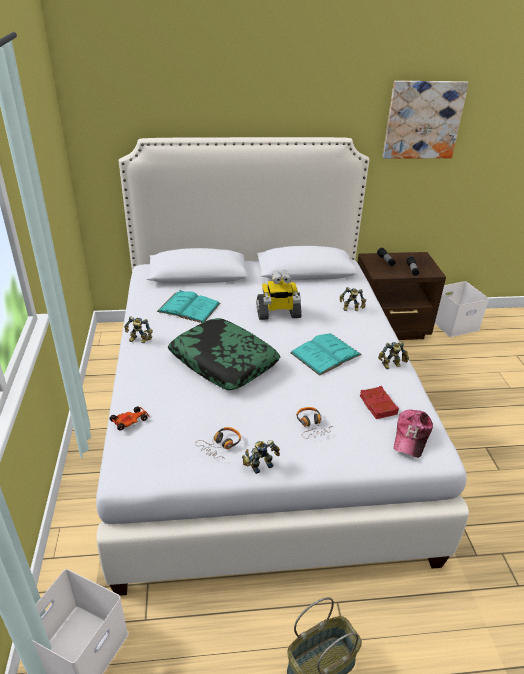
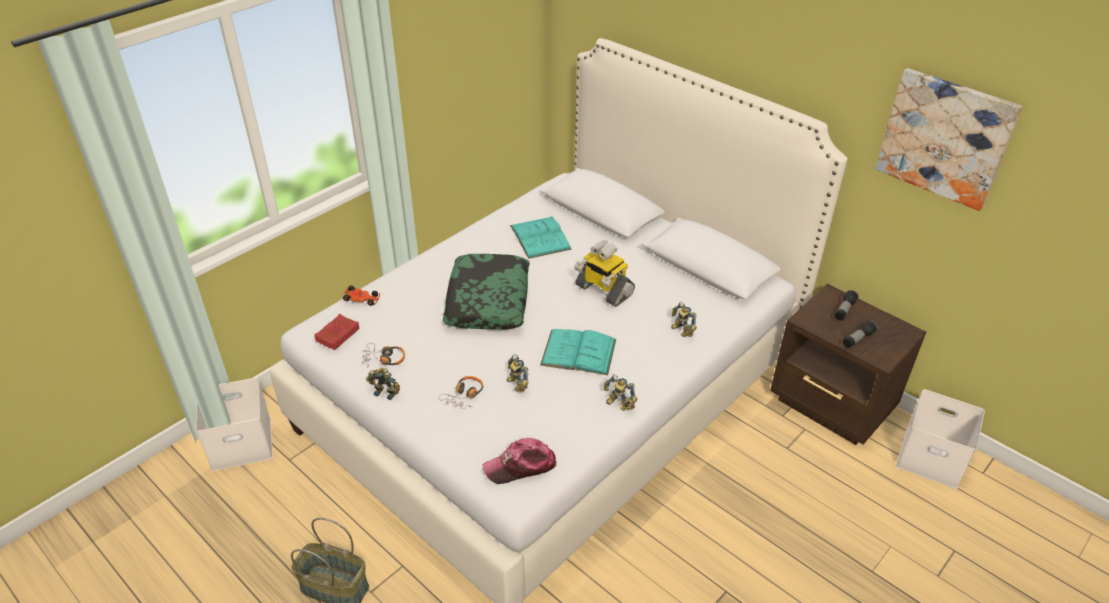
camera: 50 degrees right, 5 degrees up
(139, 340) = (460, 242): toy robot -> toy robot (515, 385)
(377, 405) = (541, 423): red book -> red book (337, 335)

